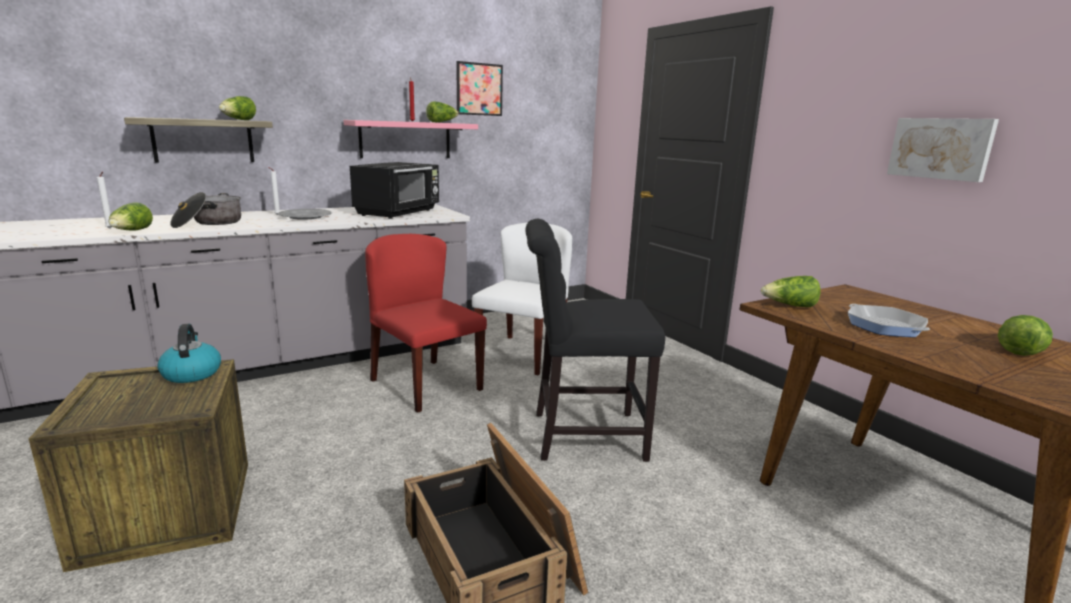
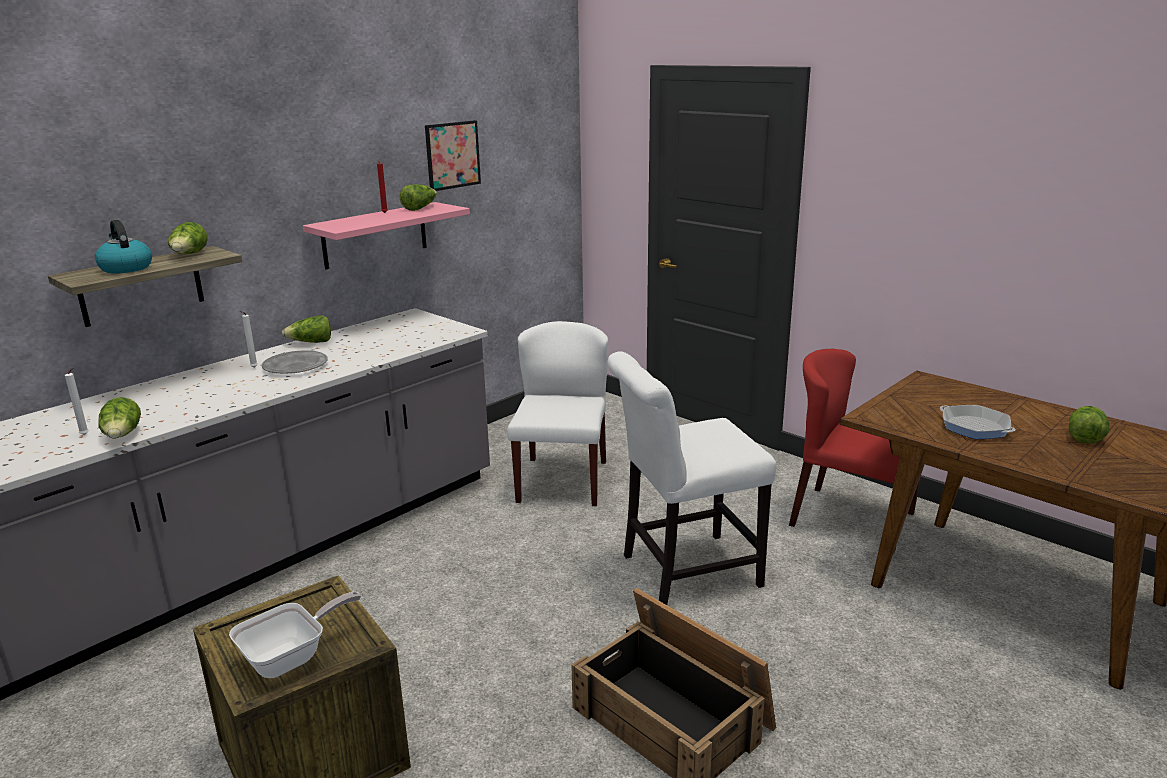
camera: 15 degrees left, 5 degrees up
(126, 406) = (291, 657): none -> frying pan
(191, 373) = (313, 603): kettle -> kettle (125, 268)
(208, 223) = (193, 401): cooking pot -> none
(399, 212) = (397, 337): black microwave -> none
(425, 384) = (478, 544): red chair -> red chair (850, 519)
(581, 436) = (683, 572): black chair -> white chair
(790, 306) = (885, 414): lettuce -> lettuce (311, 343)
(941, 148) = (996, 235): picture -> none

